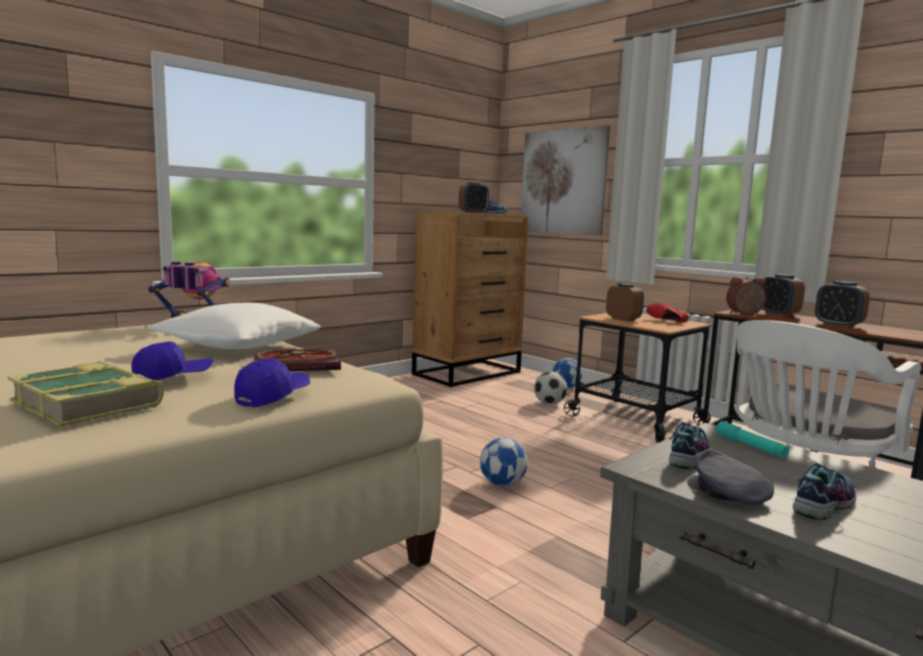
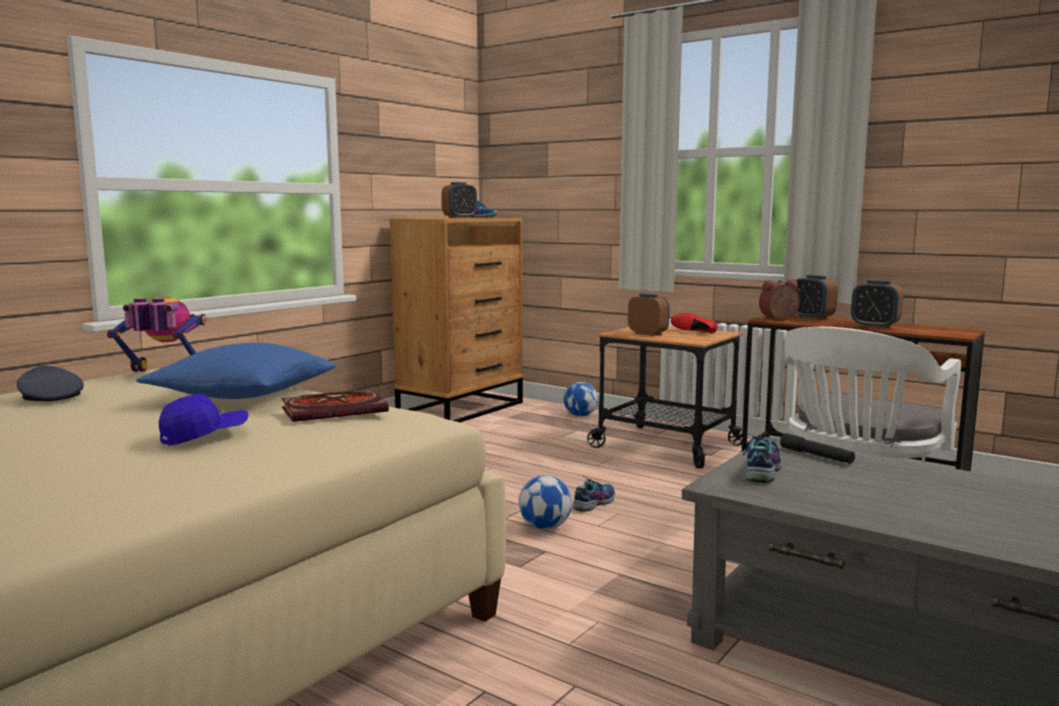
camera: 10 degrees left, 0 degrees up
(88, 404) = (132, 471): book -> none
(238, 347) = (243, 395): white pillow -> blue pillow
(273, 397) = (333, 446): blue cap -> none
(549, 403) = (567, 436): football -> none
(563, 182) = (560, 177): picture -> none
(727, 494) = (810, 501): grey cap -> grey cap (51, 398)
(750, 446) = (816, 456): turquoise flashlight -> black flashlight
(822, 503) = (896, 501): shoe -> shoe (594, 502)

